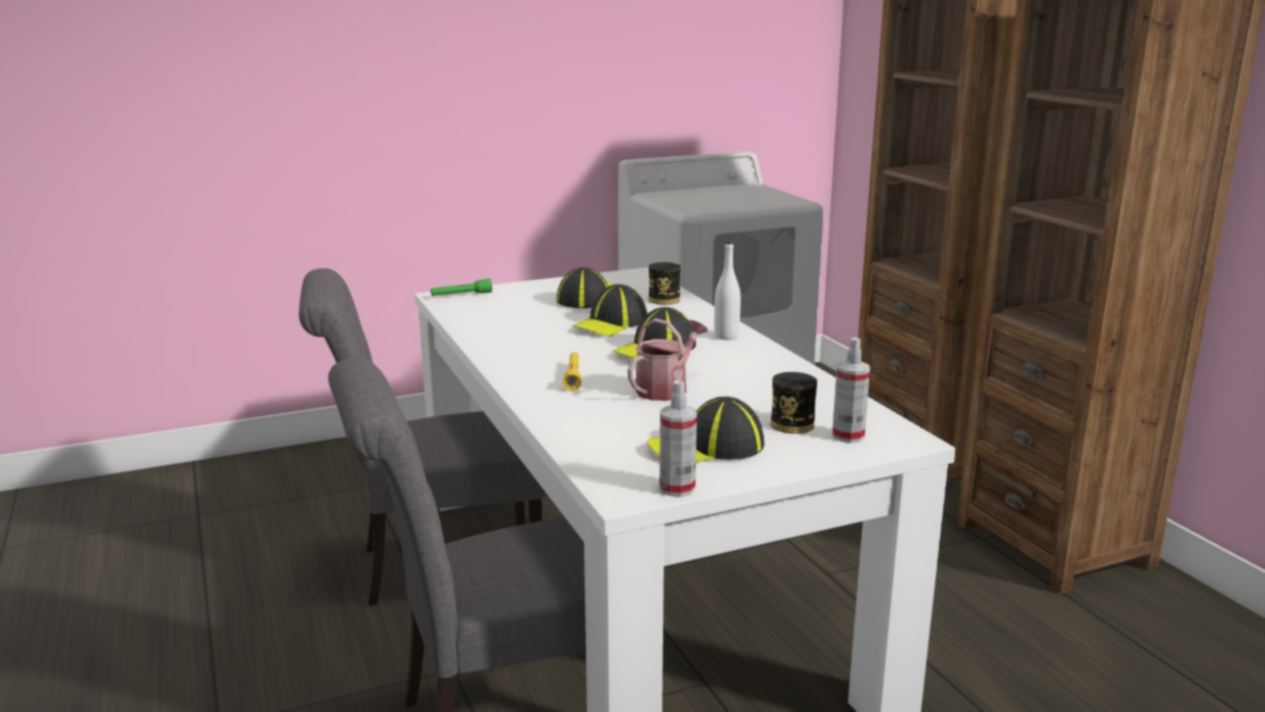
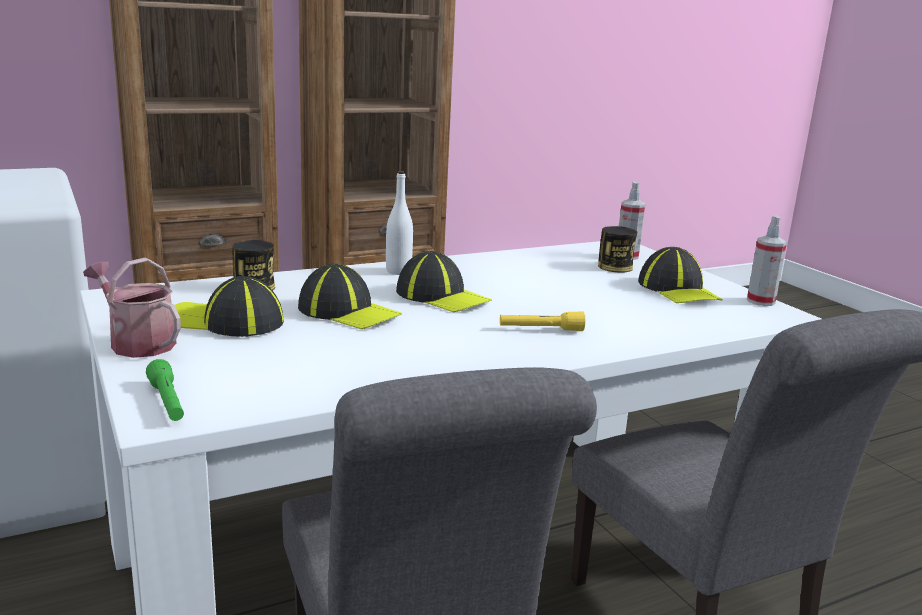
camera: 95 degrees left, 0 degrees up
(666, 388) = (556, 297): watering can -> watering can (137, 342)

